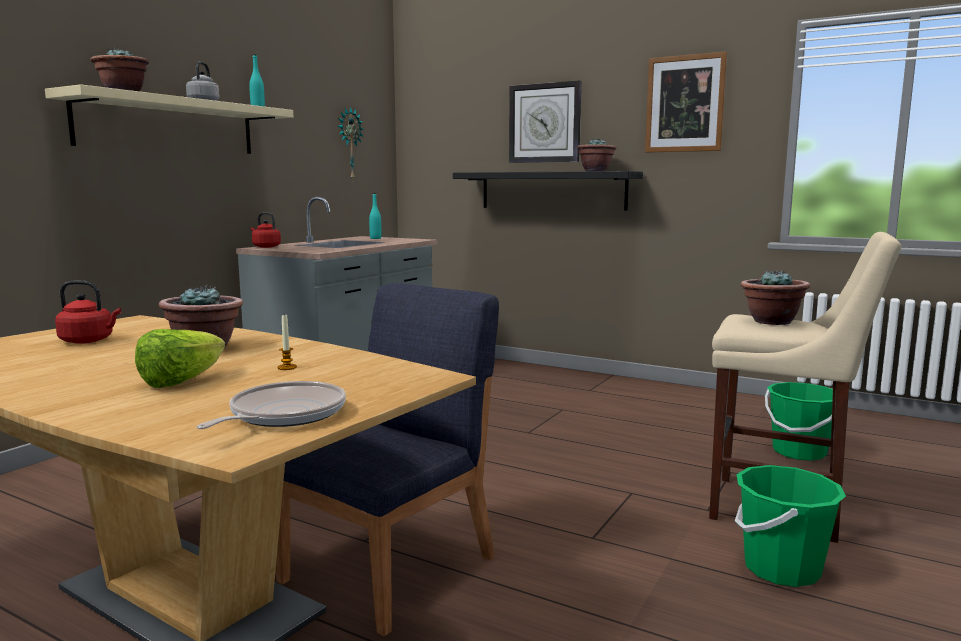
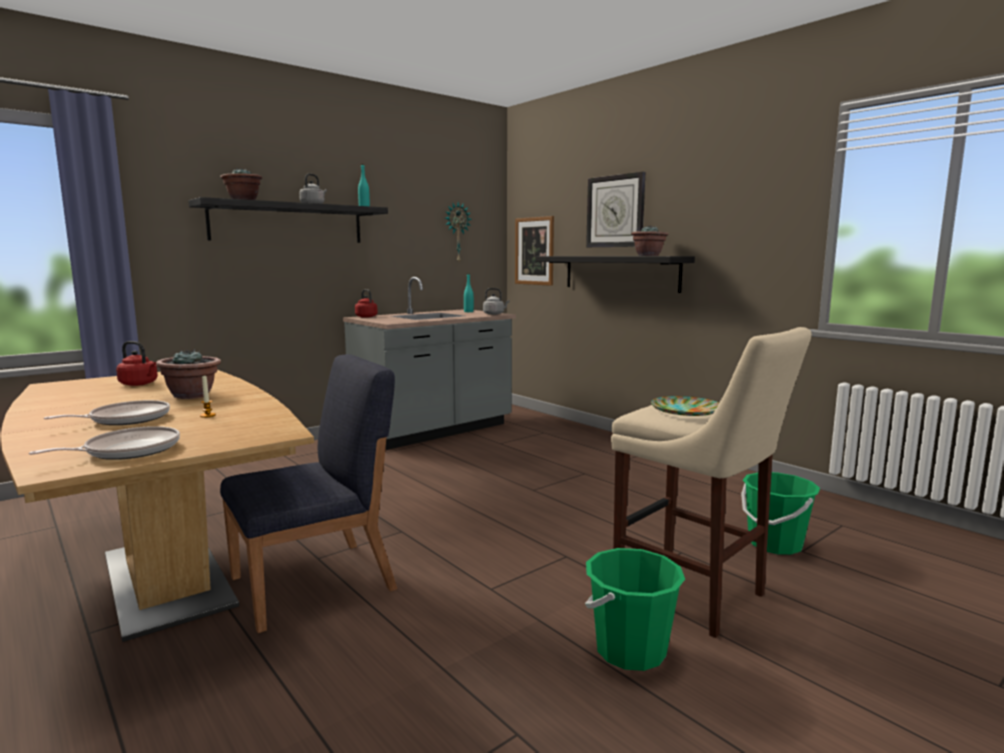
camera: 20 degrees right, 0 degrees up
(169, 126) = (288, 223): beige shelf -> black shelf
(181, 381) = (126, 419): lettuce -> frying pan
(413, 240) = (494, 314): none -> grey kettle
(685, 104) = (732, 191): picture -> picture (534, 251)
(771, 321) = (685, 411): potted plant -> plate

